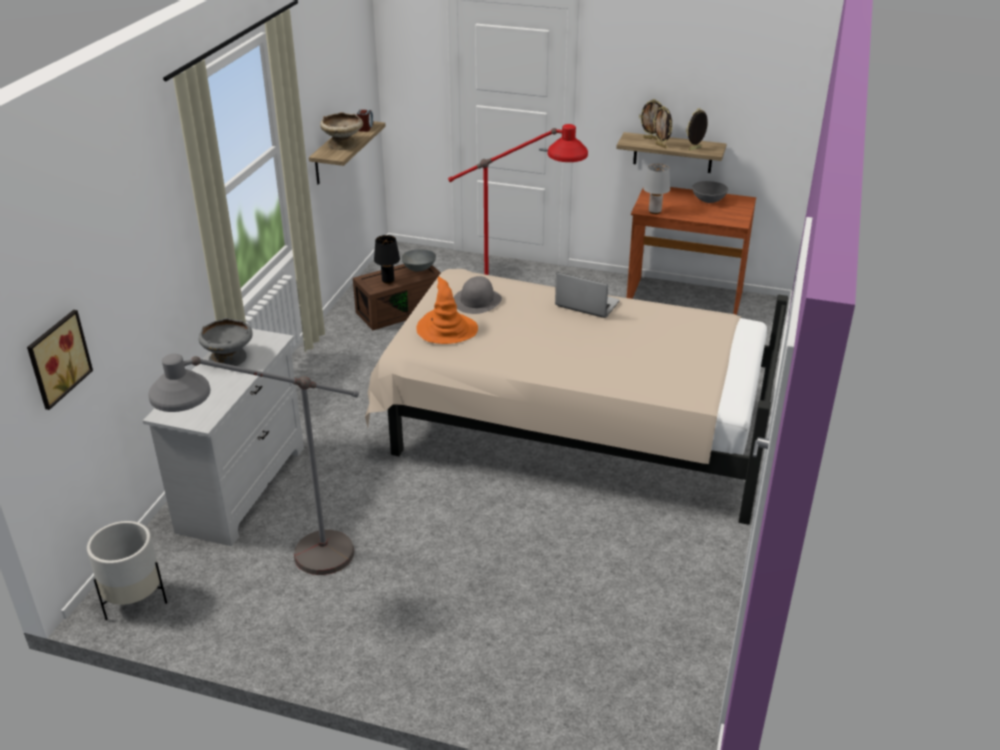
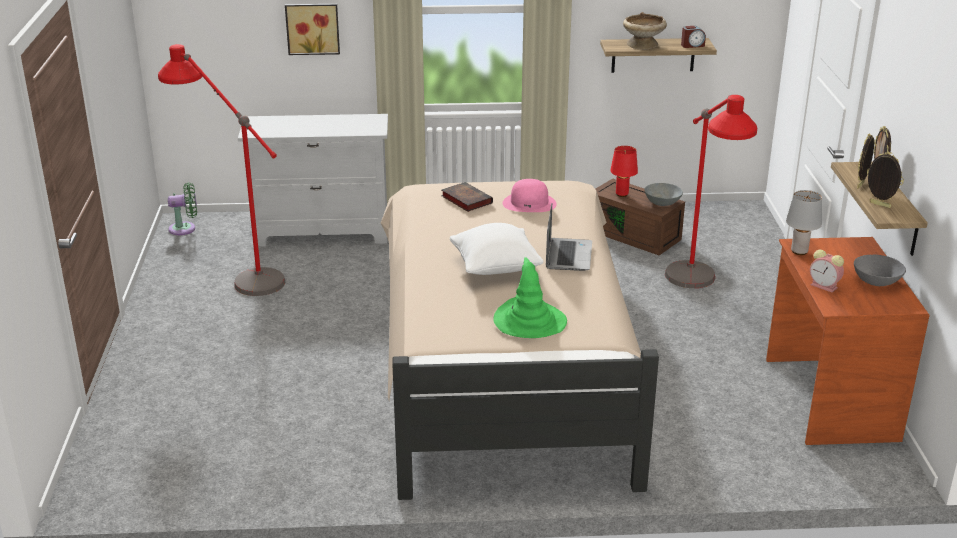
camera: 70 degrees right, 5 degrees down
(56, 358) = (198, 34): picture -> picture (312, 28)
(134, 600) = (185, 229): white planter -> green fan
(229, 357) = (339, 122): grey bowl -> none
(283, 568) = (236, 271): grey floor lamp -> red floor lamp
(387, 281) = (622, 194): black table lamp -> red table lamp
(446, 329) = (465, 199): orange hat -> book
(477, 300) = (529, 203): grey hat -> pink hat
(593, 341) = (495, 269): none -> white pillow
(688, 344) = (529, 321): none -> green hat
(709, 217) = (825, 286): none -> alarm clock

